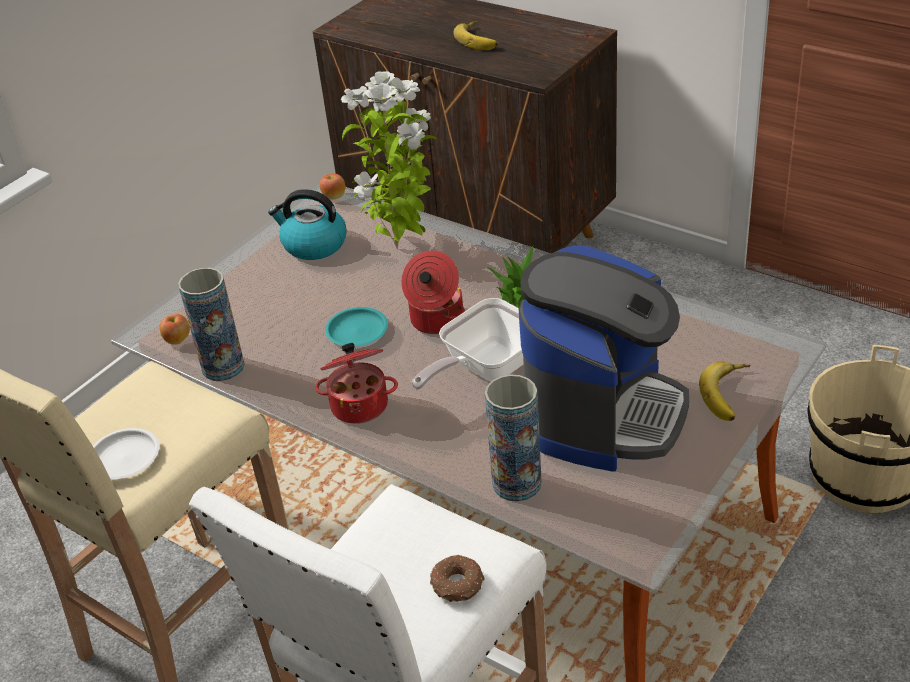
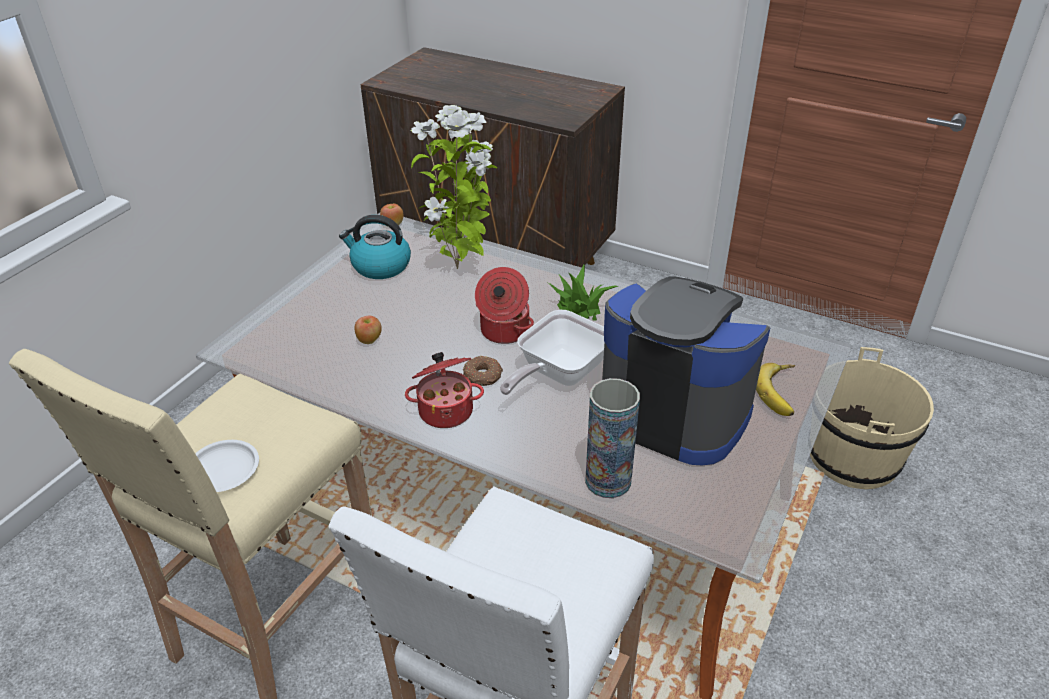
camera: 10 degrees left, 0 degrees up
(178, 340) = (262, 354): apple -> apple (369, 340)
(223, 367) = (309, 378): vase -> none
(357, 331) = (433, 342): turquoise plate -> none
(457, 585) = (579, 587): donut -> donut (483, 376)
(479, 39) = (509, 92): banana -> none
(603, 414) = (674, 412): coffee machine -> coffee machine turned 75 degrees counterclockwise

